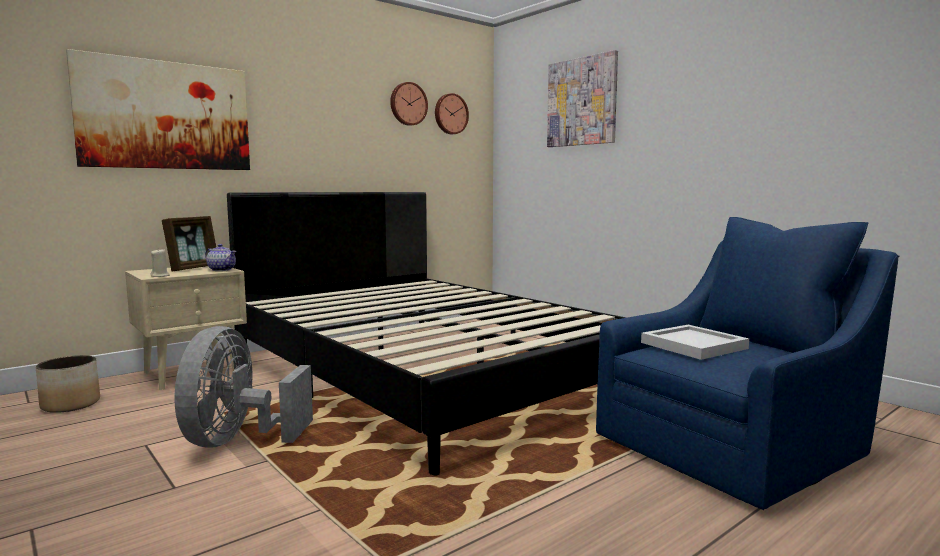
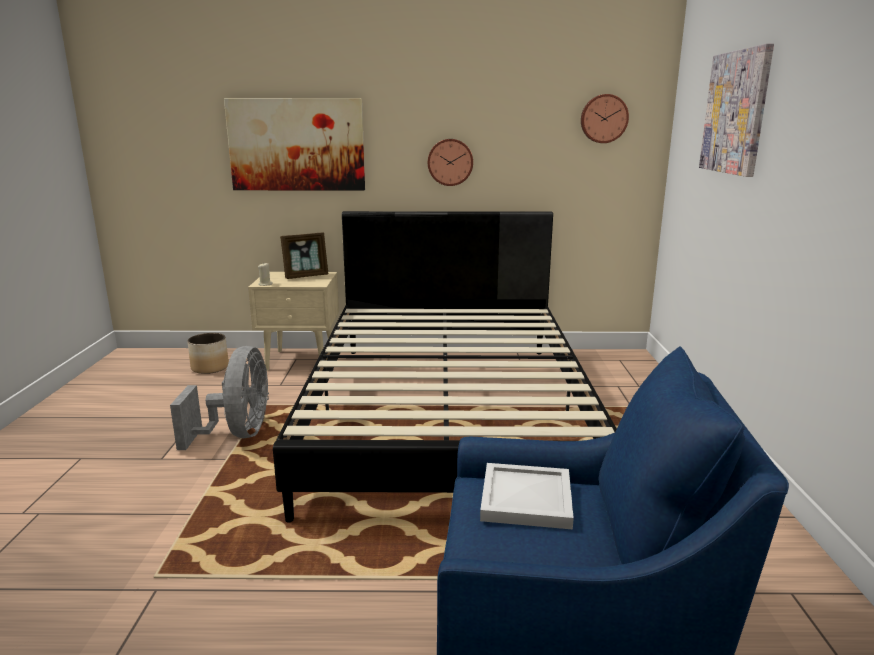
camera: 40 degrees right, 10 degrees up
(221, 270) = (316, 282): teapot -> none
(238, 441) = (238, 434): grey fan -> grey fan turned 135 degrees clockwise
(408, 104) = (544, 112): wall clock -> wall clock (450, 162)

